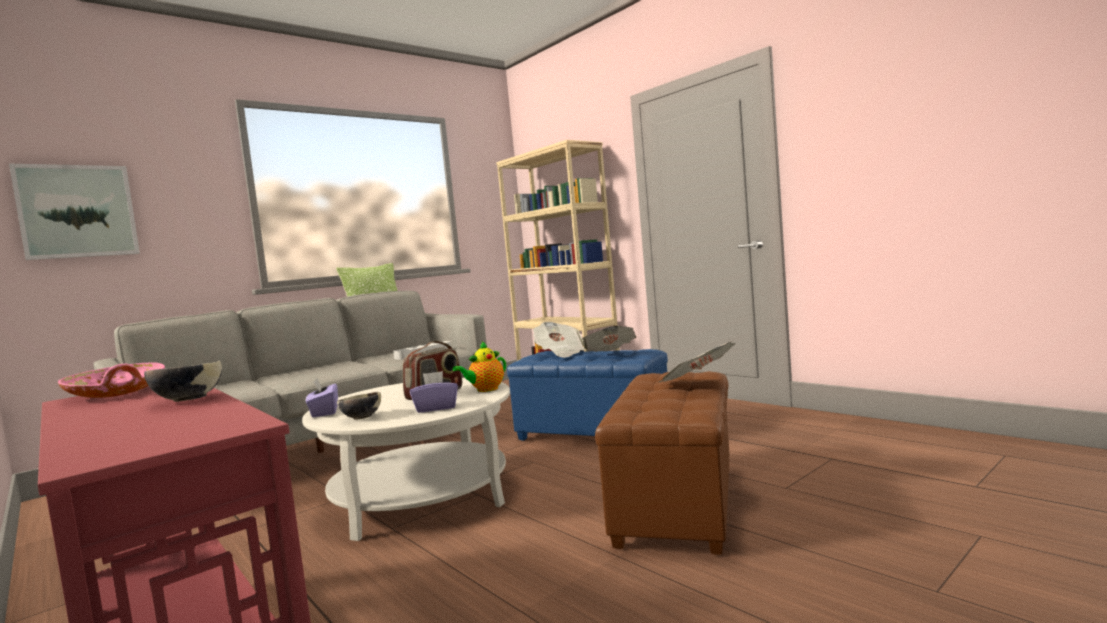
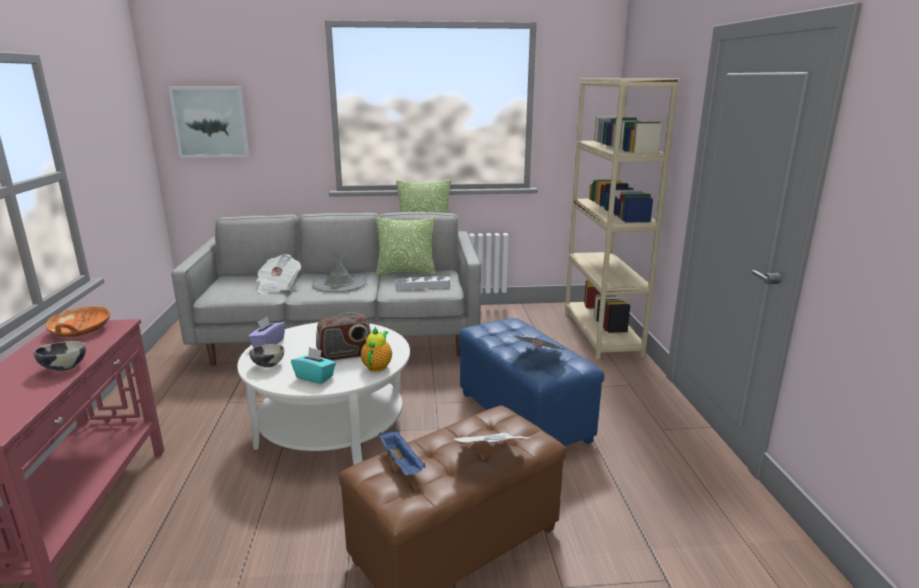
camera: 35 degrees right, 15 degrees up
(117, 394) = (80, 331): pink bowl -> orange bowl
(326, 370) = (339, 283): none -> grey hat
(384, 354) = (406, 272): none -> pillow
(436, 408) = (315, 377): purple tissue box -> turquoise tissue box
(485, 390) = (378, 366): teapot -> teapot turned 105 degrees clockwise
(560, 353) = (514, 331): newspaper -> newspaper (277, 286)
(643, 404) = (402, 463): none -> blue tray

